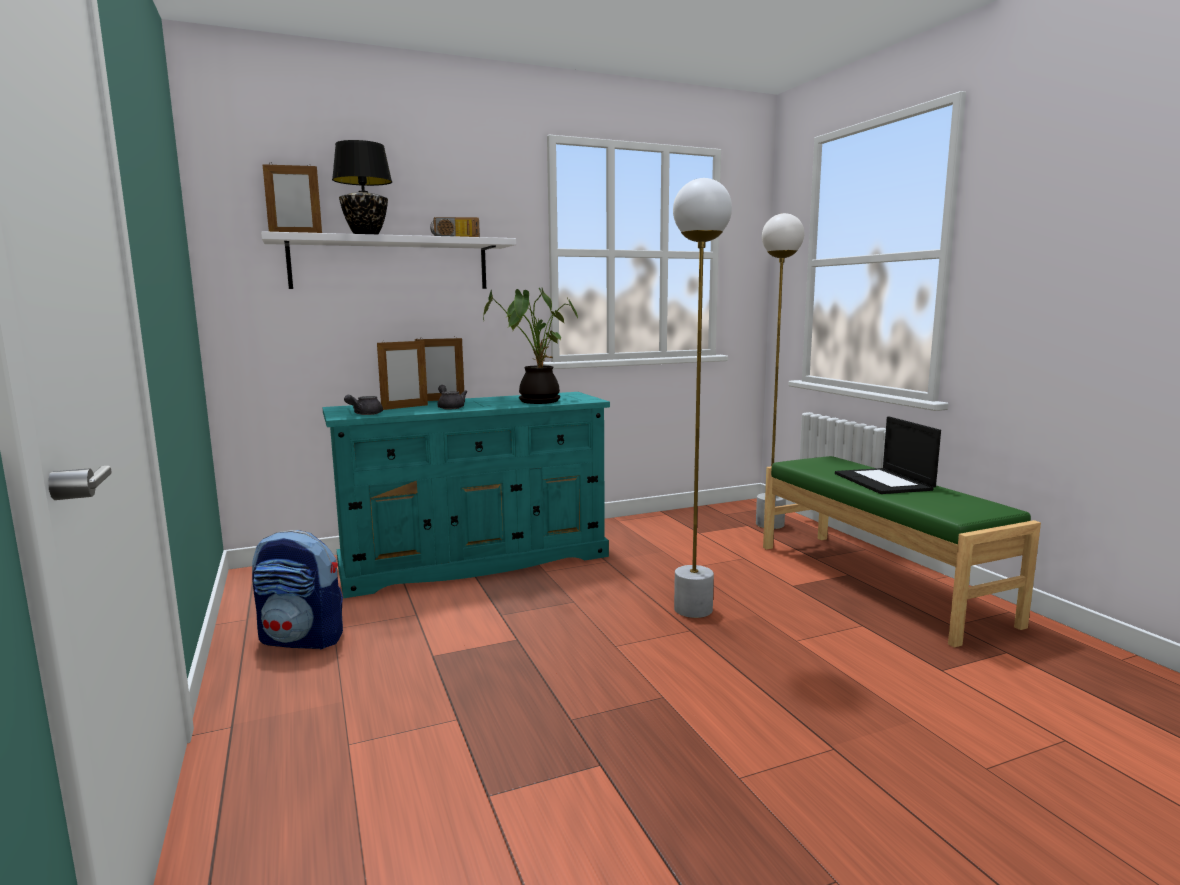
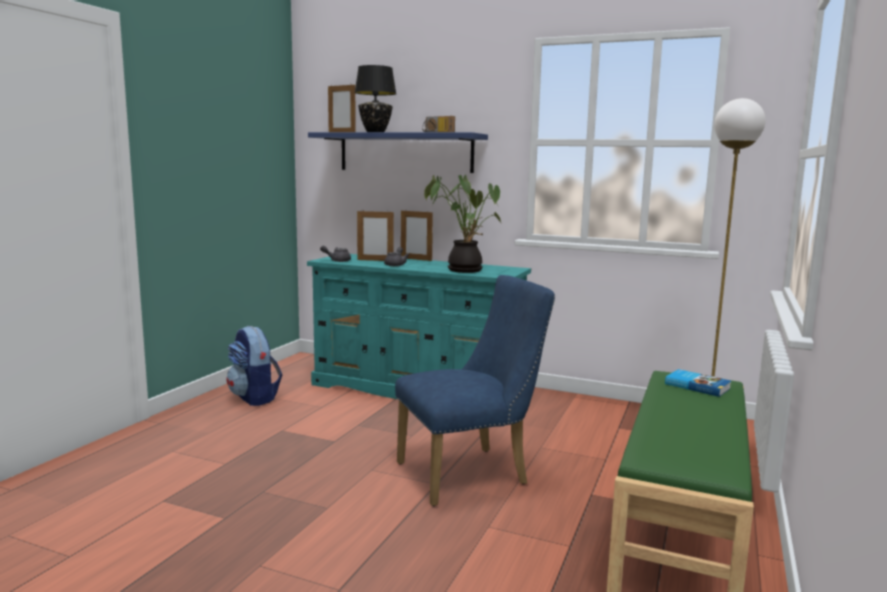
camera: 45 degrees right, 0 degrees up
(390, 264) = (405, 152): white shelf -> blue shelf
(693, 609) = (471, 473): white floor lamp -> blue chair
(827, 464) = (697, 386): none -> book
(884, 482) = (693, 415): laptop -> none

